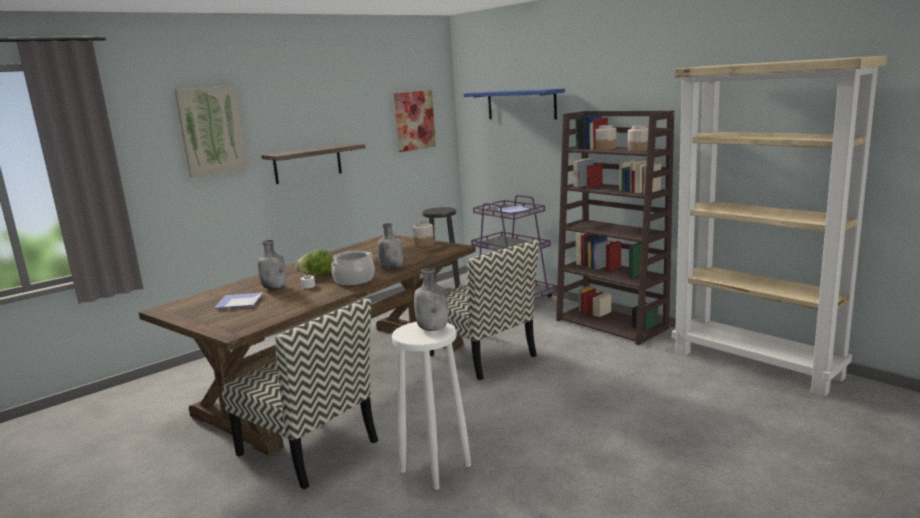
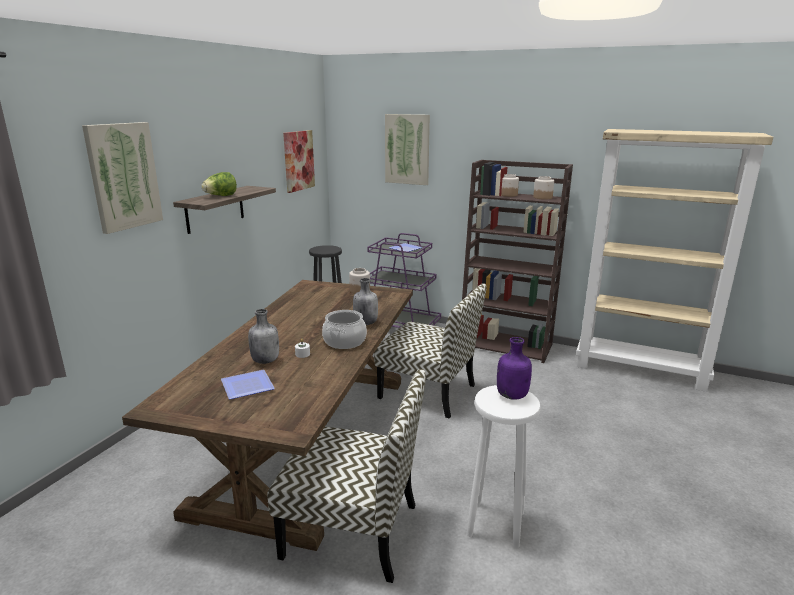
camera: 25 degrees left, 5 degrees up
(317, 275) = (293, 338): lettuce -> lettuce (221, 196)
(433, 328) = (512, 395): grey bottle -> purple bottle
(521, 104) = (407, 149): blue shelf -> picture

